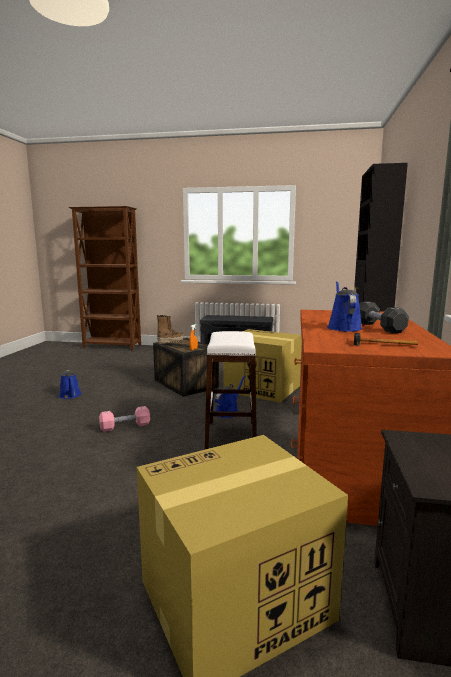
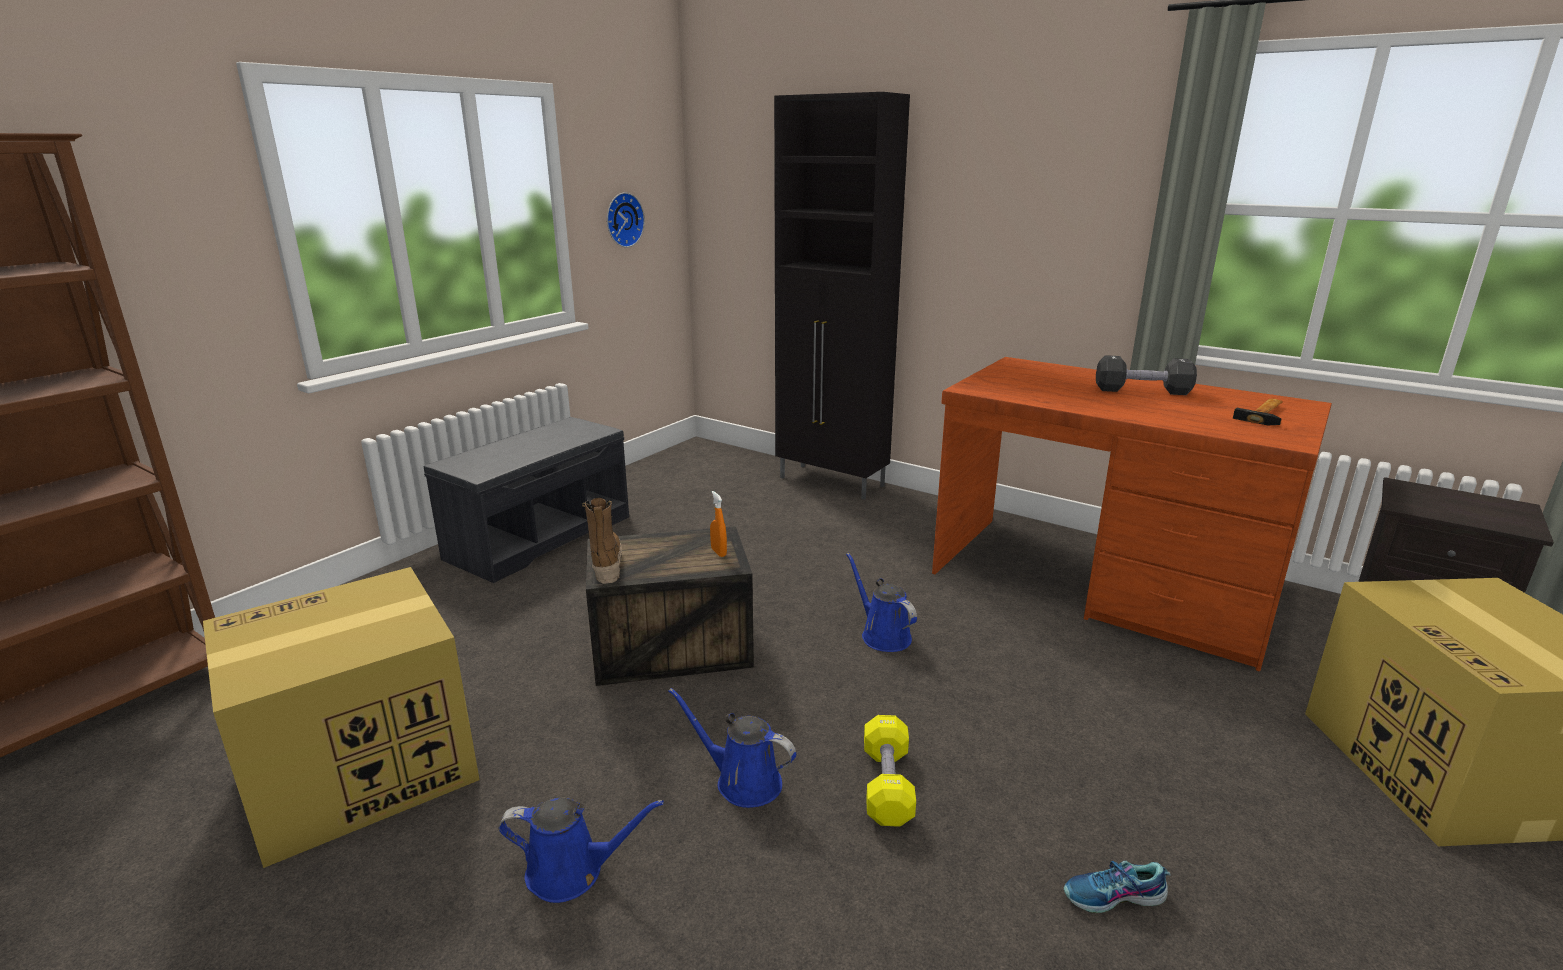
camera: 65 degrees left, 10 degrees up
(76, 474) = (1114, 897): none -> shoe
(125, 427) = (887, 785): pink dumbbell -> yellow dumbbell
(231, 436) = (993, 660): white stool -> none
(261, 388) = (783, 570): cardboard box -> cardboard box (358, 771)
(328, 240) = (622, 220): none -> wall clock
(343, 327) = (1139, 405): blue watering can -> blue watering can (742, 781)

